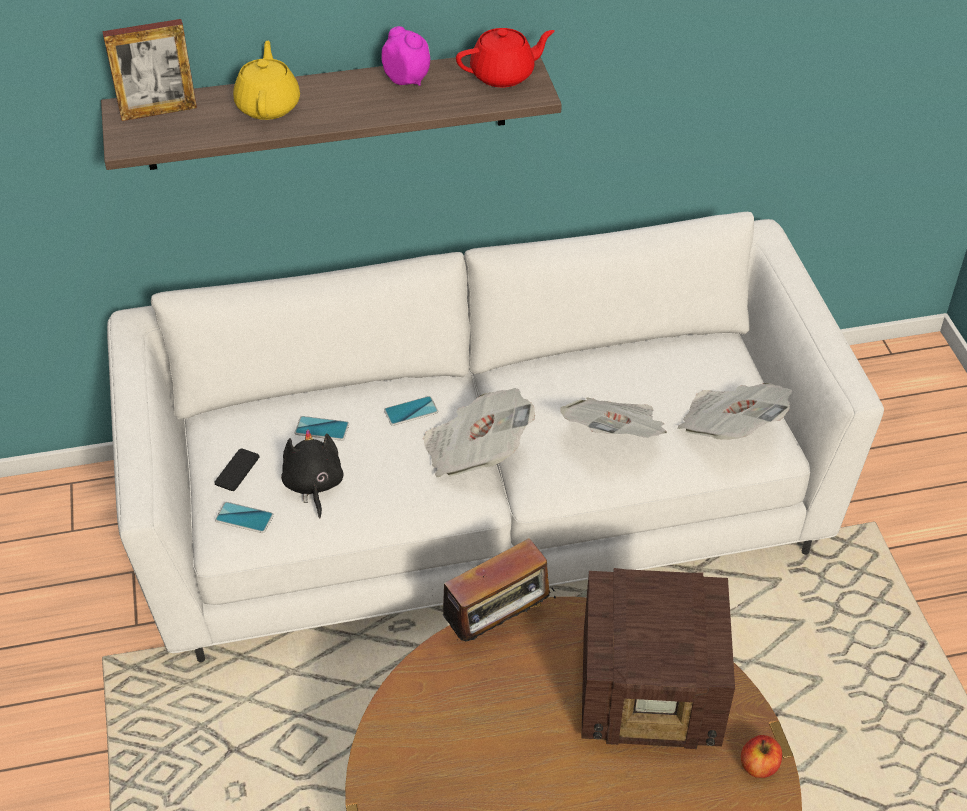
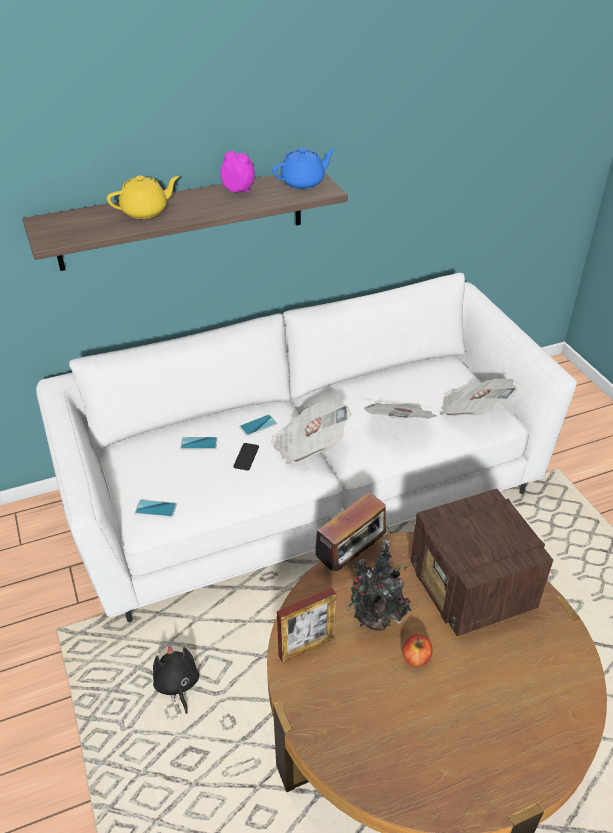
camera: 10 degrees left, 5 degrees down
(158, 111) = (66, 221): picture frame -> picture frame (306, 647)
(237, 470) = (144, 478): phone -> phone (246, 457)
(268, 105) = (145, 211): yellow teapot -> yellow teapot turned 75 degrees clockwise
(313, 485) = (201, 481): black plush toy -> black plush toy (177, 685)
(504, 75) = (303, 182): red teapot -> blue teapot
(507, 718) = (375, 622): none -> potted plant
(652, 694) = (471, 590): radio -> radio turned 75 degrees clockwise
(759, 766) = (559, 628): apple -> apple (416, 658)

